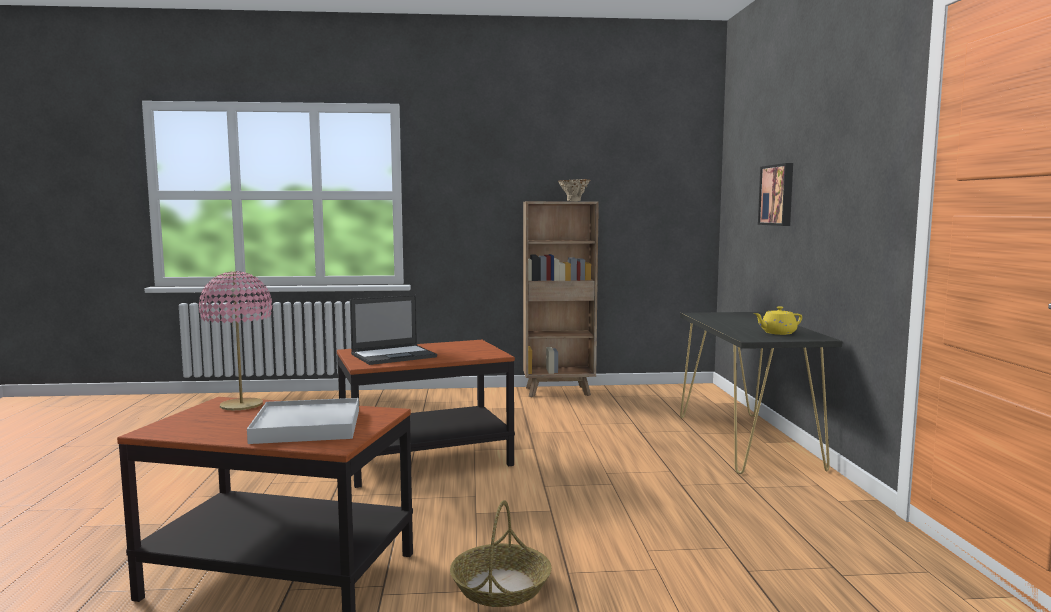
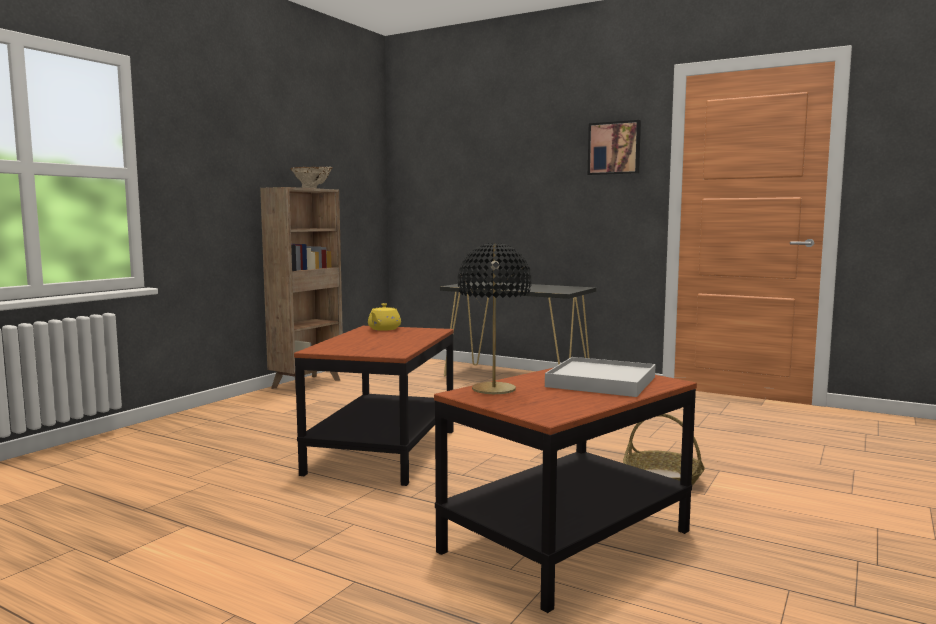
camera: 55 degrees left, 0 degrees up
(241, 406) = (494, 390): pink table lamp -> black table lamp
(394, 355) = (374, 345): laptop -> none
(777, 333) = (554, 288): yellow teapot -> yellow teapot (384, 329)
(778, 195) = (493, 188): picture -> picture (614, 148)

